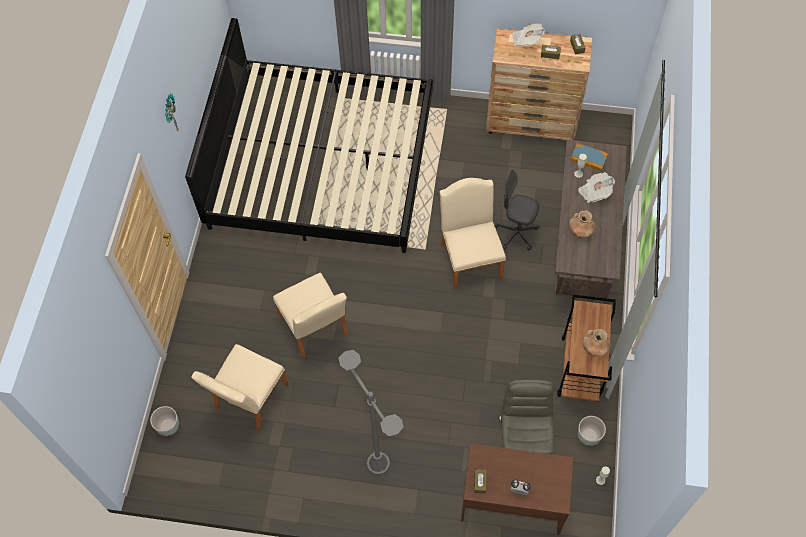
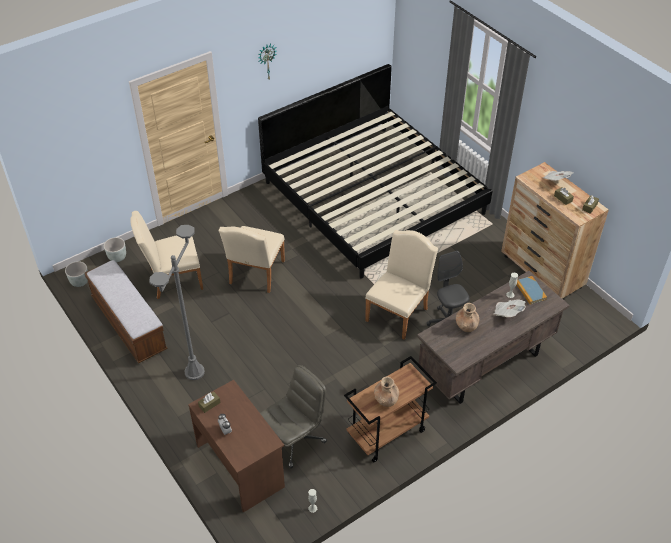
camera: 45 degrees right, 15 degrees down
(266, 477) = (129, 324): none -> bench
(588, 436) = (339, 476): grey planter -> grey planter (79, 282)

